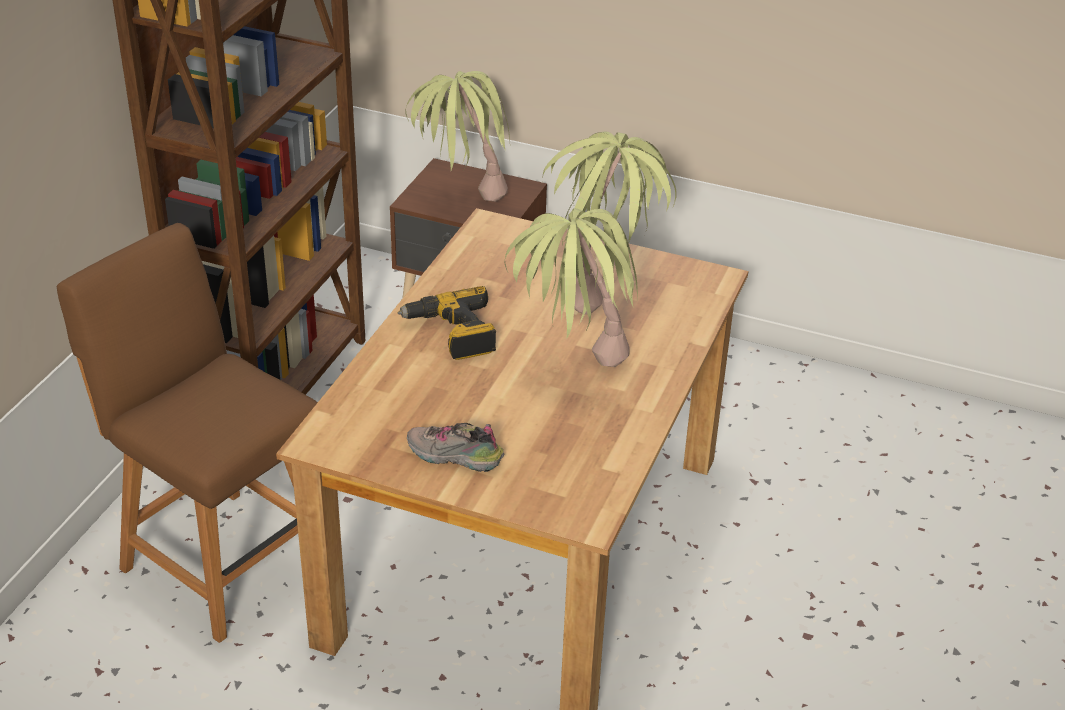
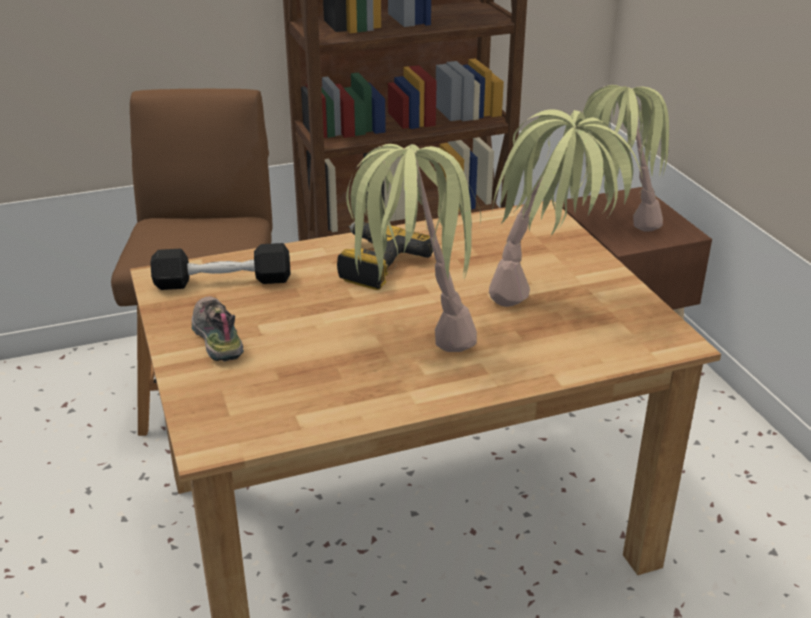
camera: 50 degrees right, 5 degrees down
(372, 415) = (223, 281): none -> black dumbbell

